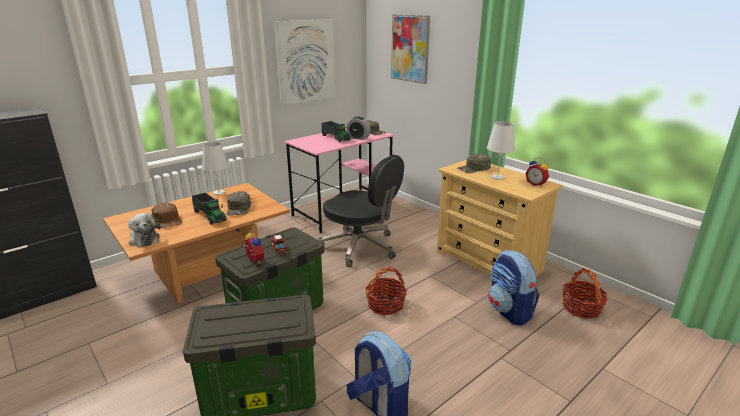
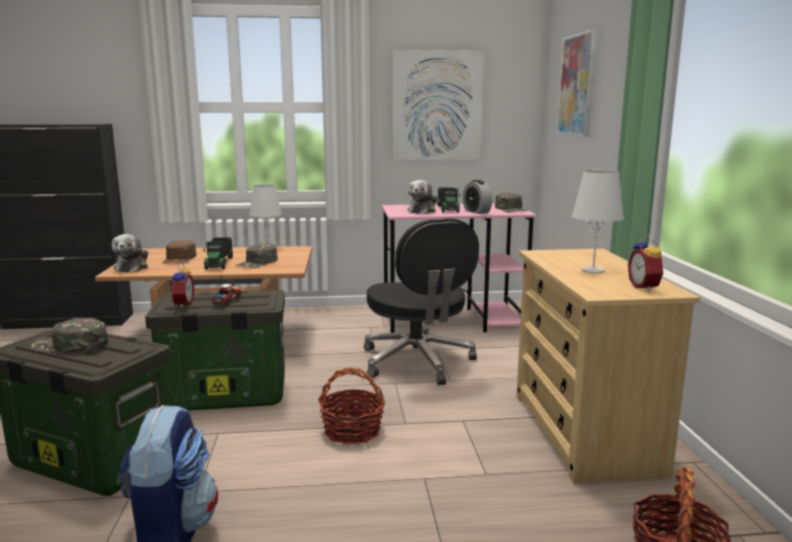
camera: 35 degrees right, 10 degrees down
(325, 143) = (422, 211): none -> plush toy
(474, 168) = (577, 257): green cap -> green cap (70, 345)
(509, 311) = (522, 507): backpack -> none

